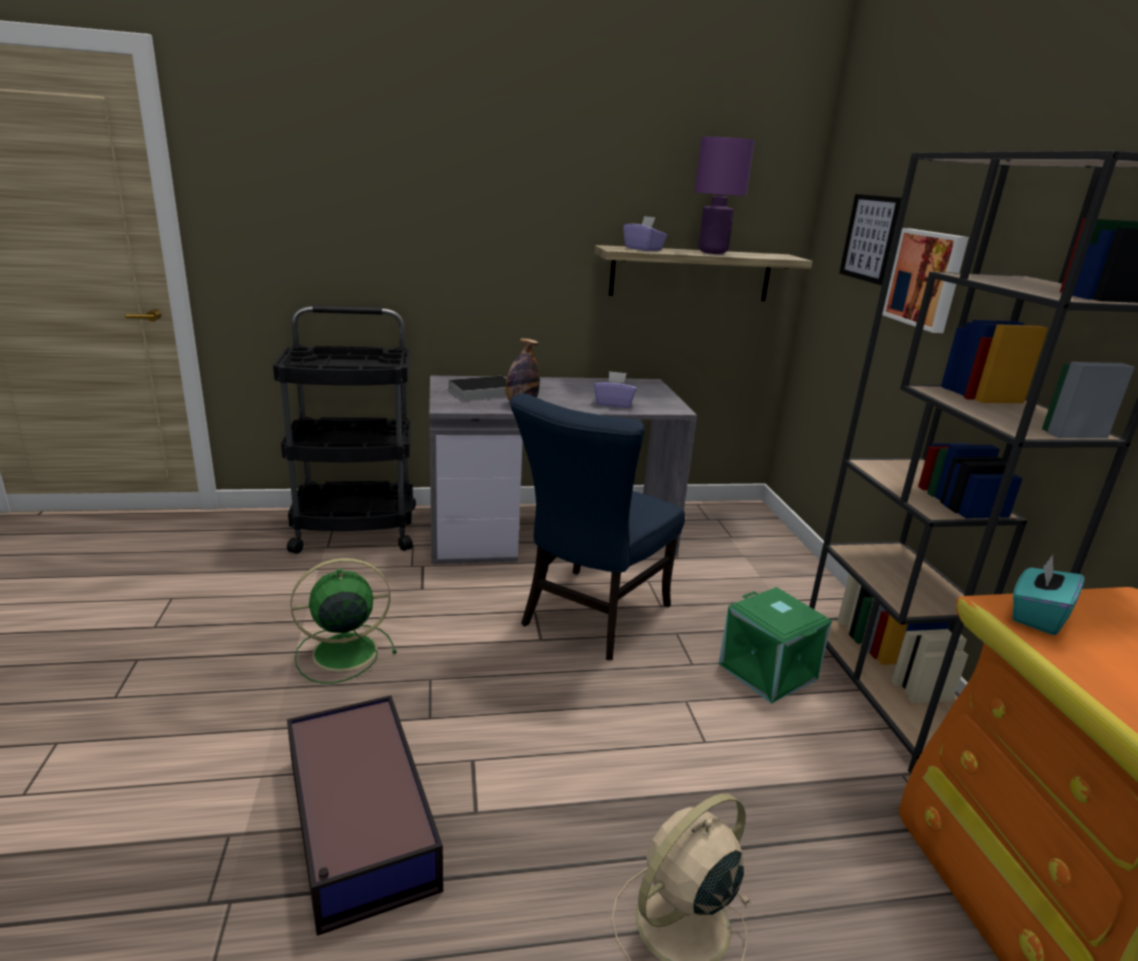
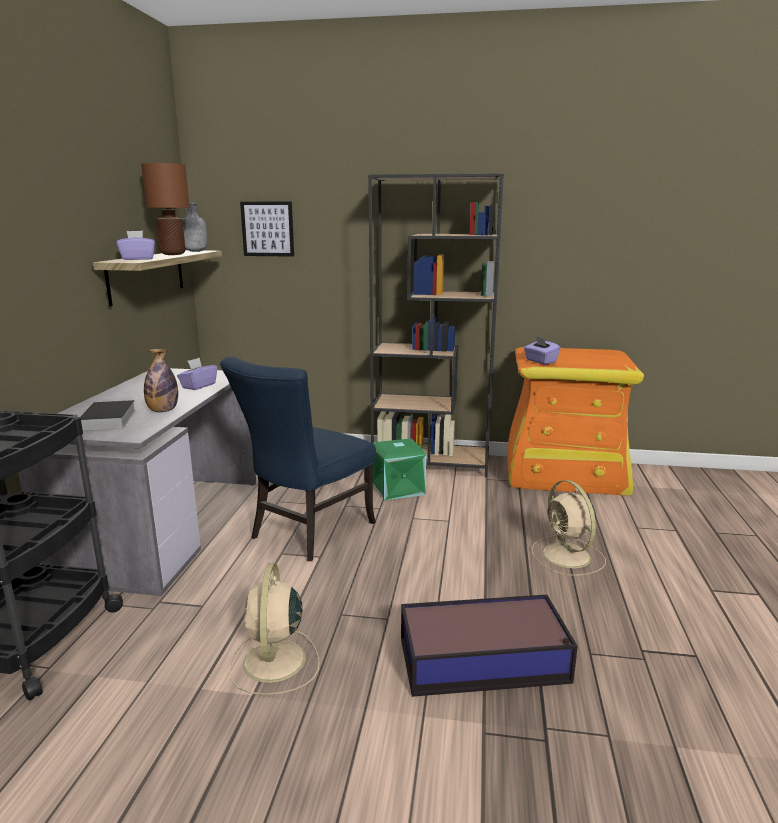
camera: 70 degrees left, 5 degrees down
(341, 652) = (274, 662): green fan -> beige fan
(589, 617) = (307, 532): blue chair -> blue chair turned 75 degrees clockwise
(712, 253) = (172, 255): purple table lamp -> brown table lamp
(770, 256) = (195, 251): none -> grey bottle
(926, 279) = (334, 246): picture -> none
(1037, 616) = (540, 361): turquoise tissue box -> purple tissue box

